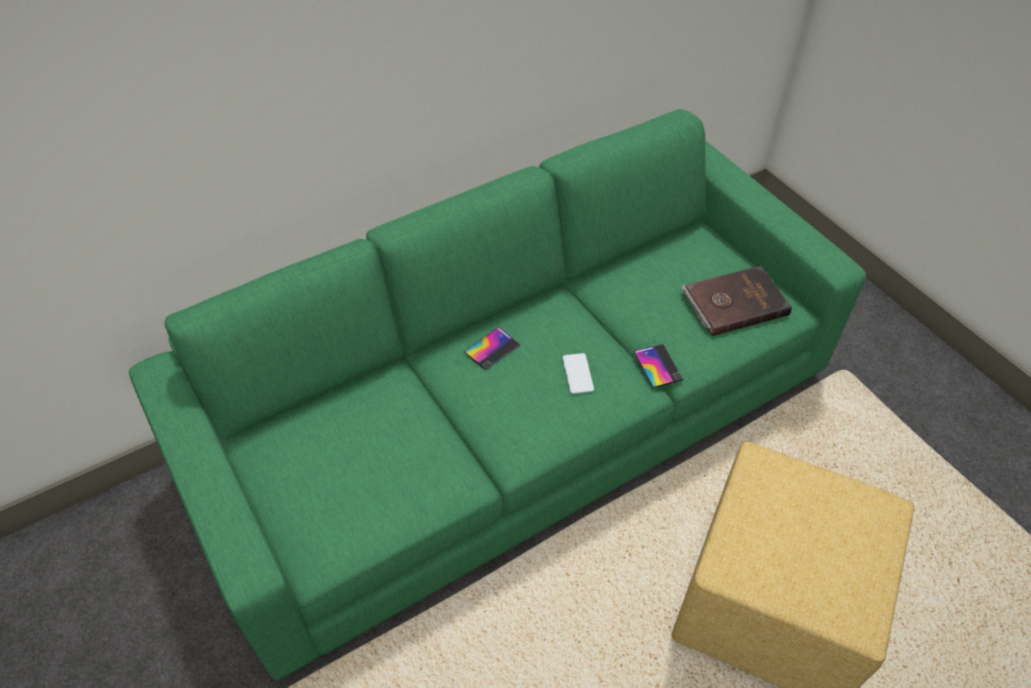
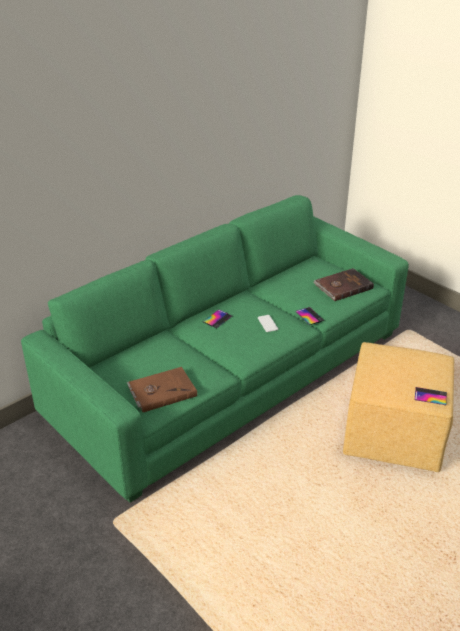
camera: 10 degrees left, 15 degrees down
(352, 508) = (161, 391): none -> brown book
(849, 605) = (430, 396): none -> phone

